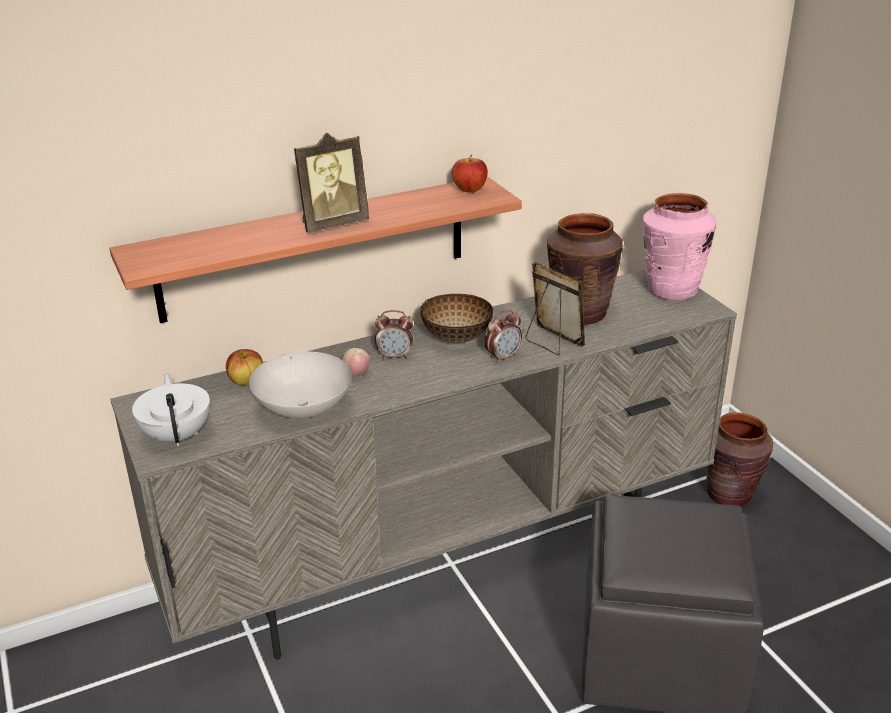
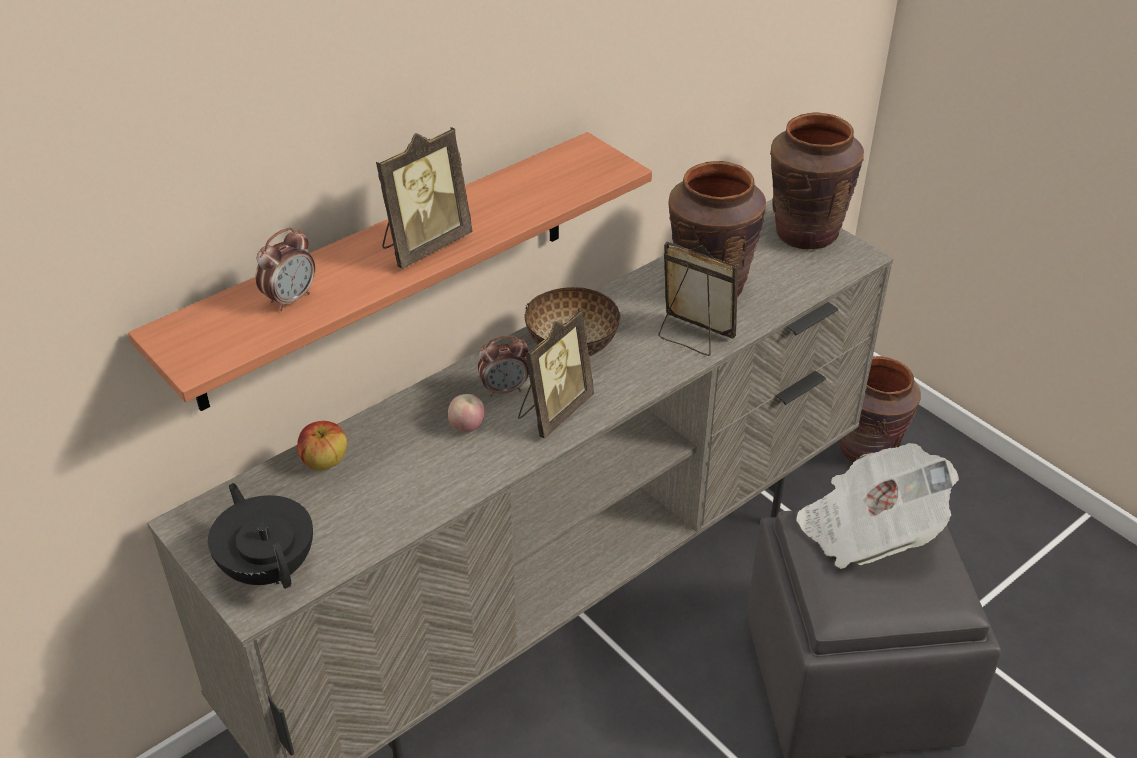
camera: 15 degrees left, 10 degrees up
(177, 435) = (269, 566): white teapot -> black teapot
(304, 408) = (421, 493): white bowl -> none
(424, 373) = (553, 411): none -> picture frame
(469, 190) = (577, 160): apple -> none
(503, 357) = (641, 369): alarm clock -> alarm clock (290, 299)
(671, 290) = (805, 233): pink vase -> brown vase
(673, 515) = (868, 530): none -> newspaper

